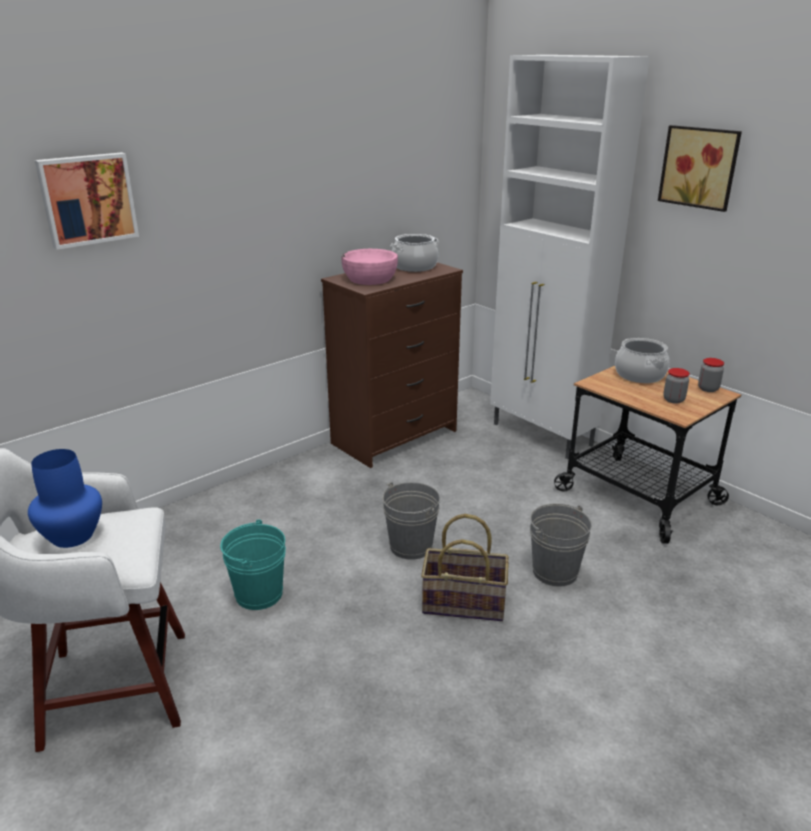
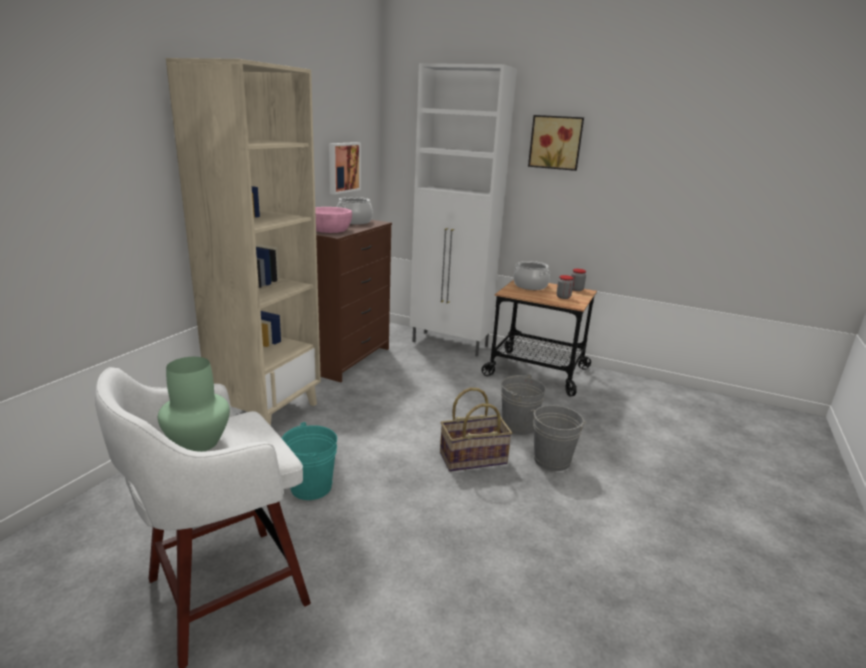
camera: 25 degrees left, 5 degrees down
(73, 535) = (198, 442): blue vase -> green vase
(87, 199) = (114, 146): picture -> picture (343, 167)
(268, 492) = (267, 412): none -> beige bookcase
(411, 546) = (409, 429): grey bucket -> grey bucket (551, 460)

